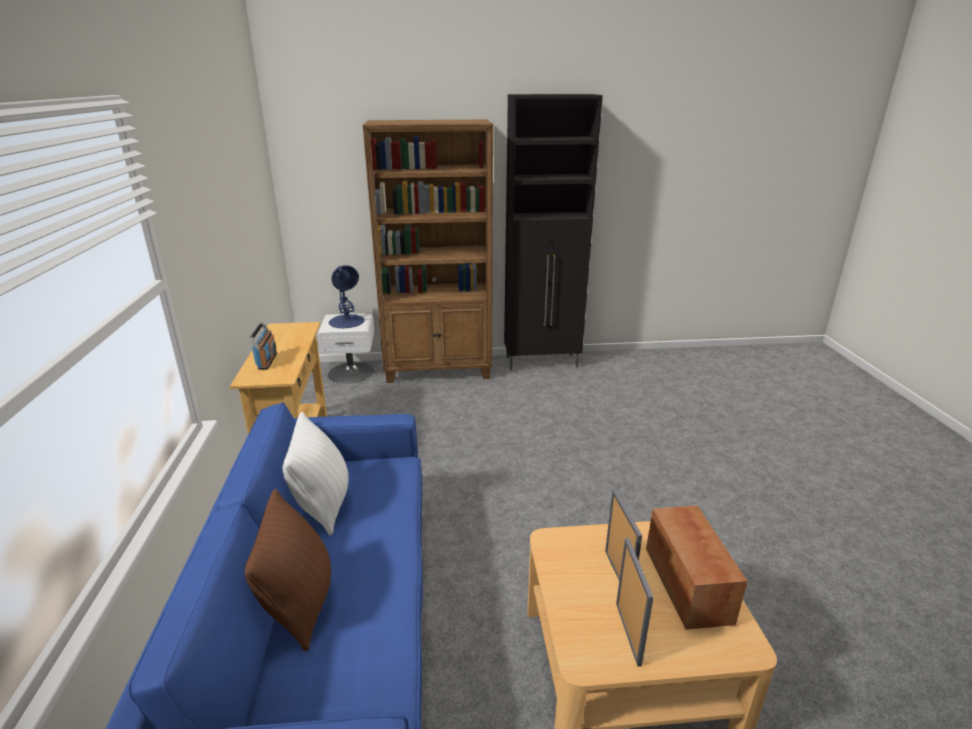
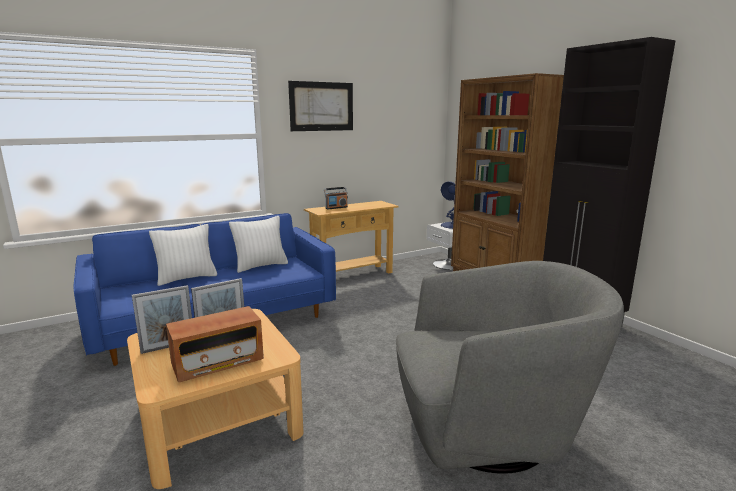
camera: 65 degrees right, 10 degrees down
(200, 193) = (321, 106): none -> picture
(299, 604) = (187, 278): brown pillow -> white pillow
(696, 477) = (490, 430): none -> grey armchair

